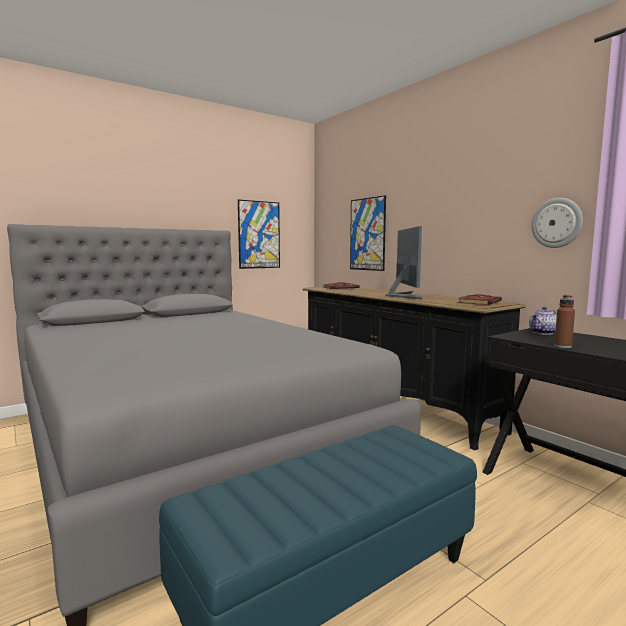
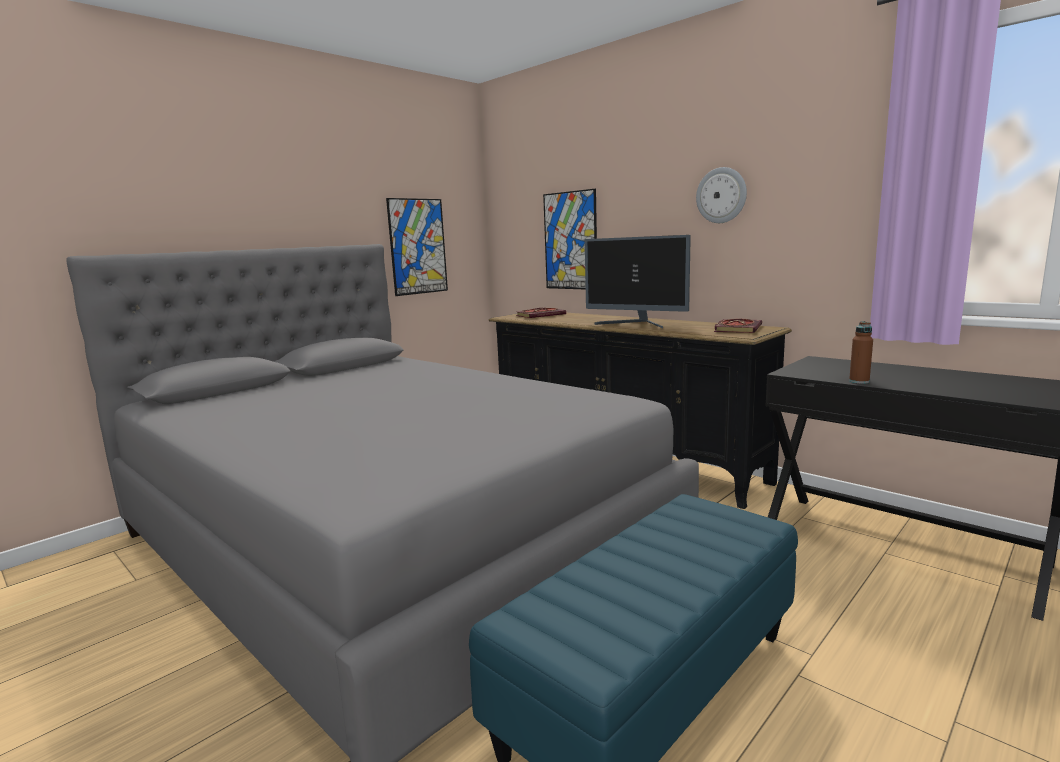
camera: 10 degrees left, 5 degrees up
(403, 296) = (636, 324): monitor -> monitor turned 135 degrees clockwise
(543, 333) = (824, 364): teapot -> none
(556, 223) = (828, 227): wall clock -> wall clock (721, 195)

